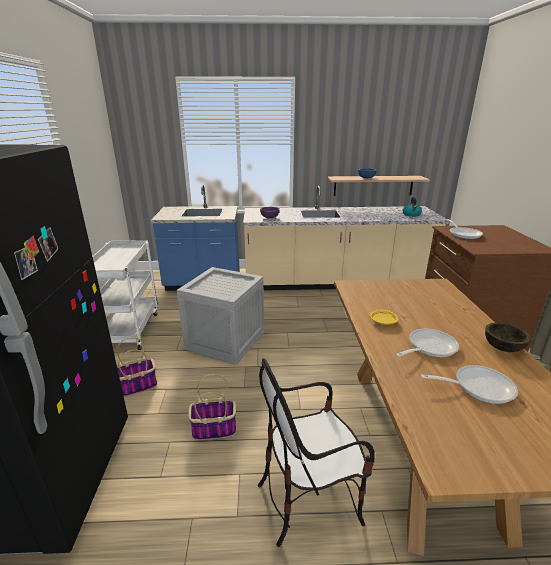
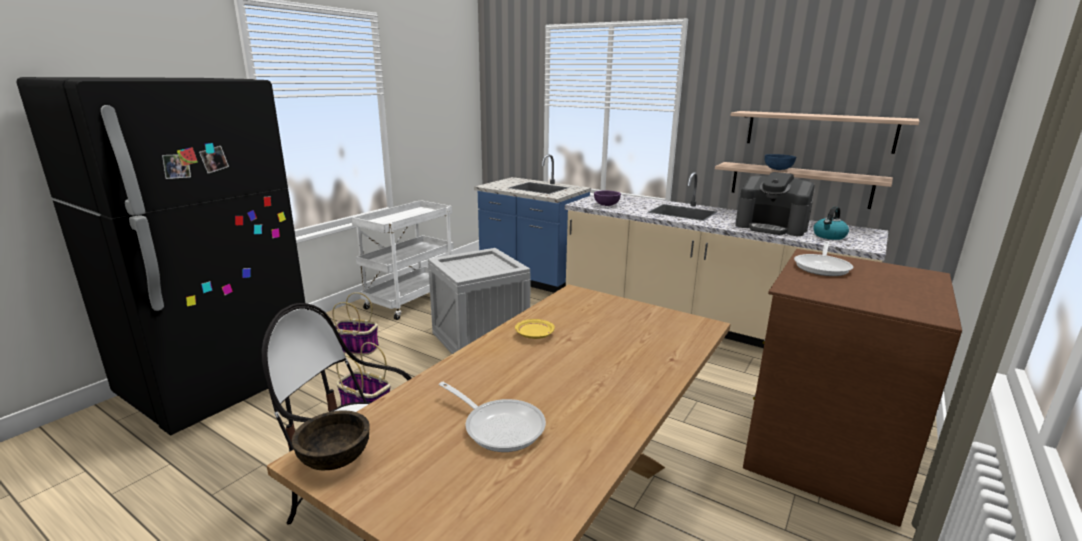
camera: 35 degrees right, 5 degrees down
(379, 214) = (771, 227): none -> coffee machine
(382, 152) = (819, 131): none -> shelf
(429, 347) = (530, 374): frying pan -> none
(503, 347) = (626, 411): brown bowl -> brown bowl (335, 459)

